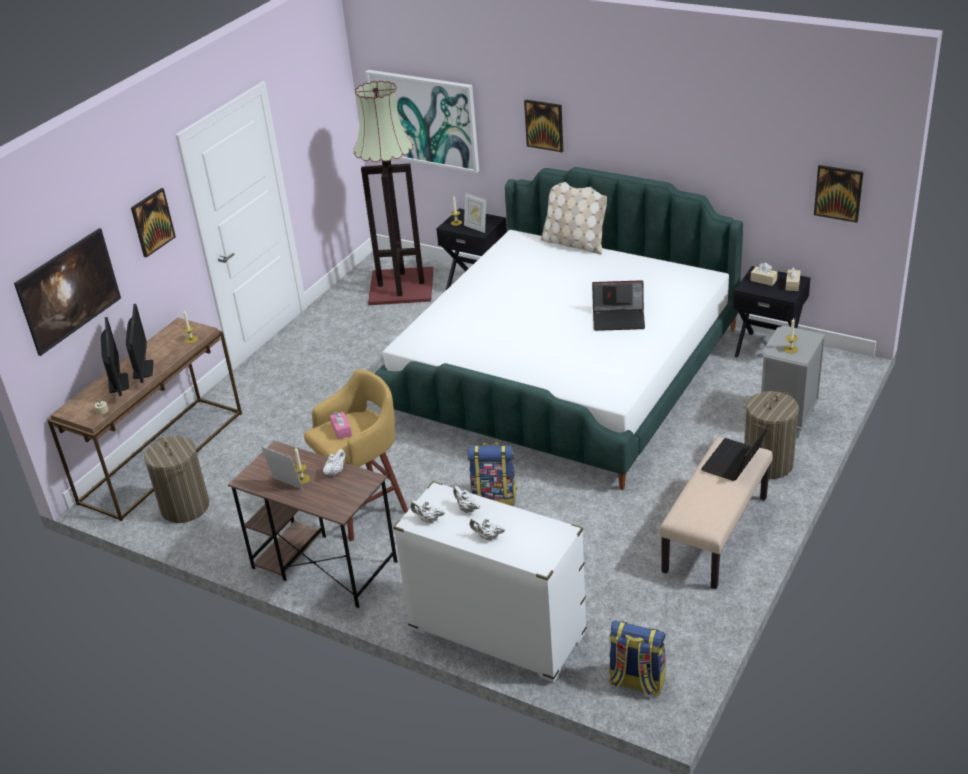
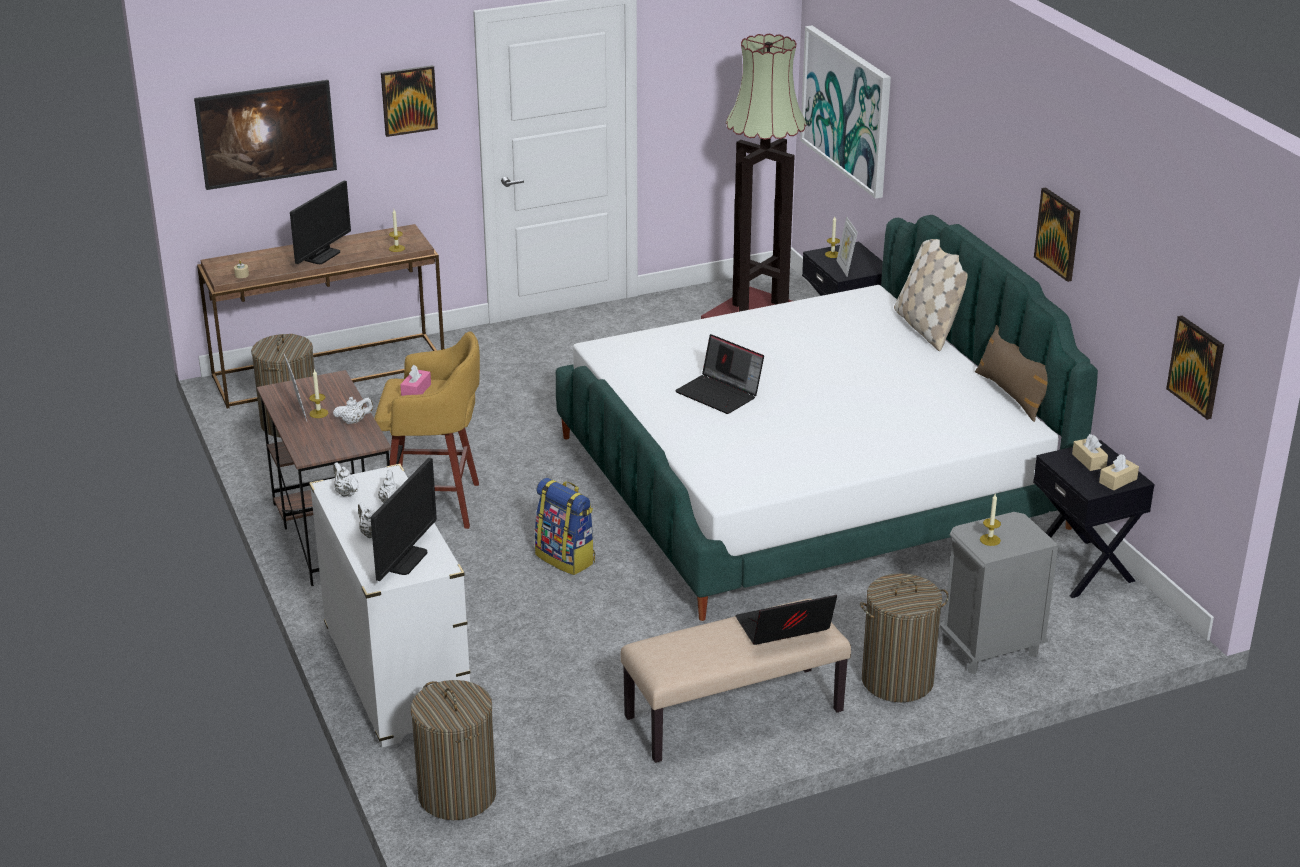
camera: 35 degrees right, 5 degrees down
(118, 383) = (286, 258): monitor -> monitor (404, 560)
(544, 125) = (943, 156): picture -> picture (1058, 234)
(619, 319) = (855, 423): laptop -> laptop (720, 393)
(636, 682) = (457, 794): backpack -> laundry basket
(674, 261) = (1012, 394): none -> brown pillow

